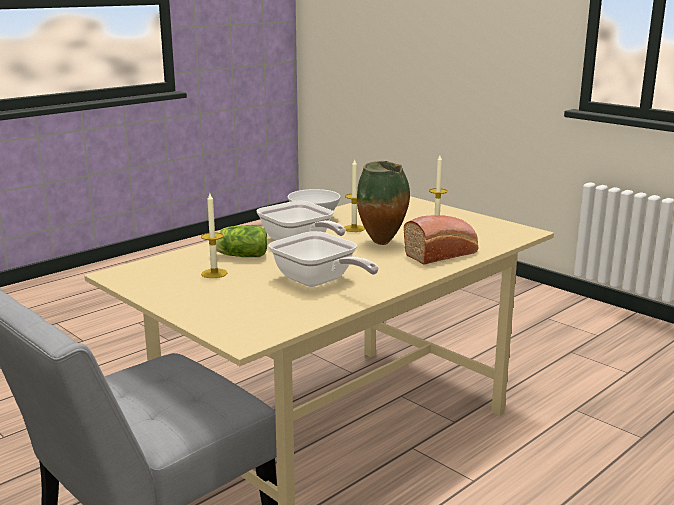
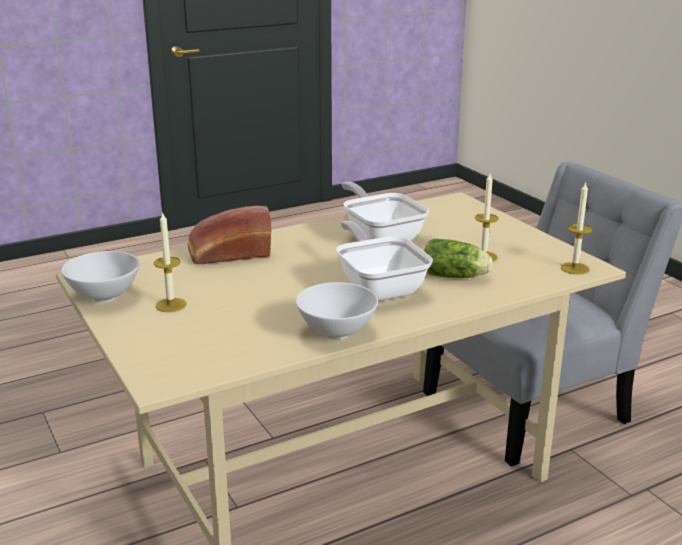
camera: 165 degrees left, 5 degrees up
(354, 228) = (293, 306): candle -> candle (574, 268)
(383, 244) = (279, 276): vase -> none
(488, 222) = (104, 297): none -> white bowl

